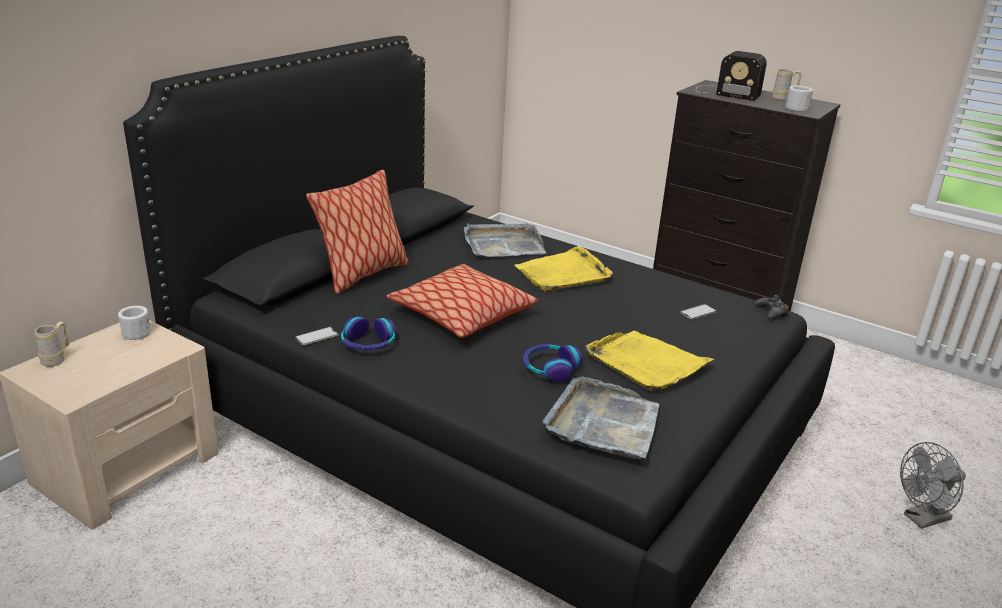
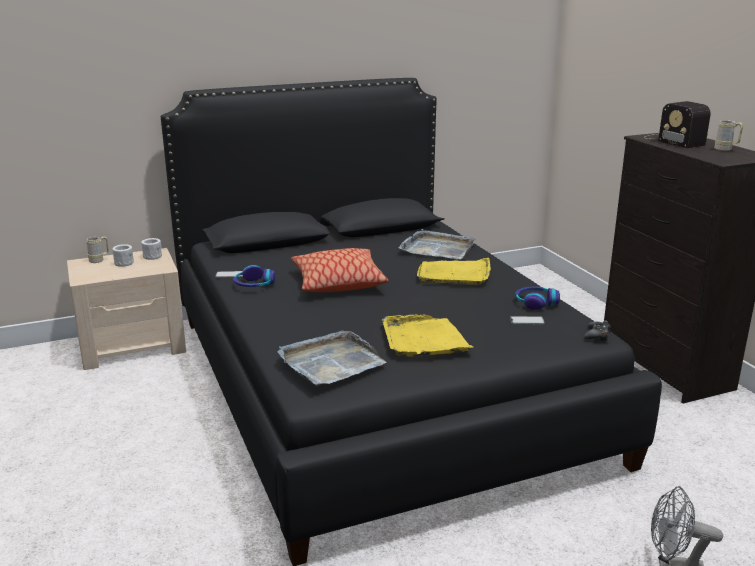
camera: 35 degrees right, 5 degrees down
(363, 274) = (309, 248): pillow -> none
(550, 368) = (345, 324): headphones -> headphones (536, 303)
(795, 108) = (718, 157): white mug -> white mug (125, 262)

